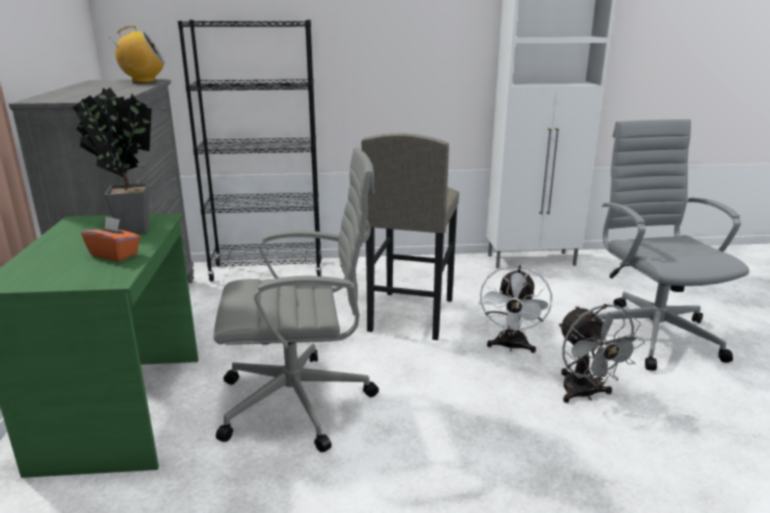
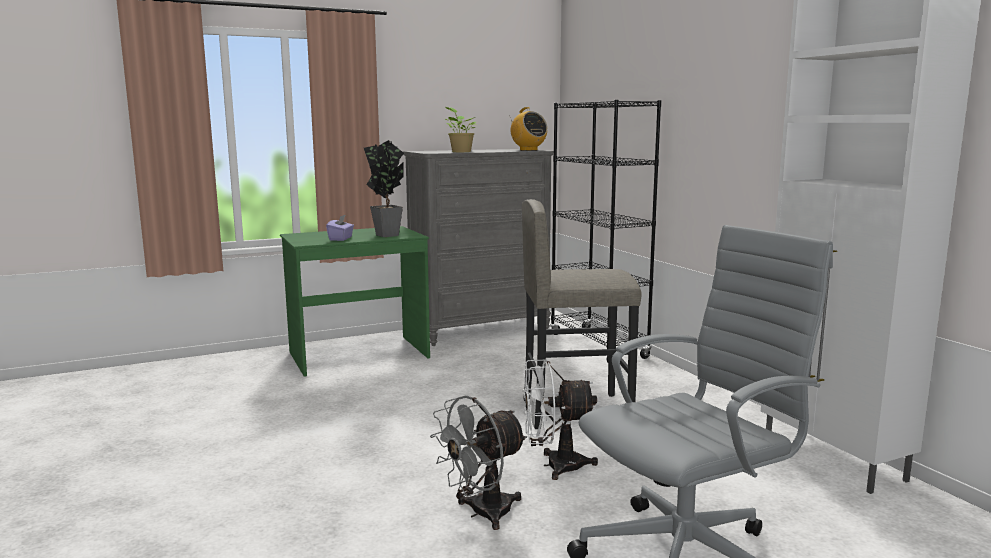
camera: 70 degrees right, 10 degrees down
(115, 255) = (341, 239): orange tissue box -> purple tissue box
(117, 93) = (460, 152): none -> potted plant
(300, 402) = (394, 396): grey office chair -> none

